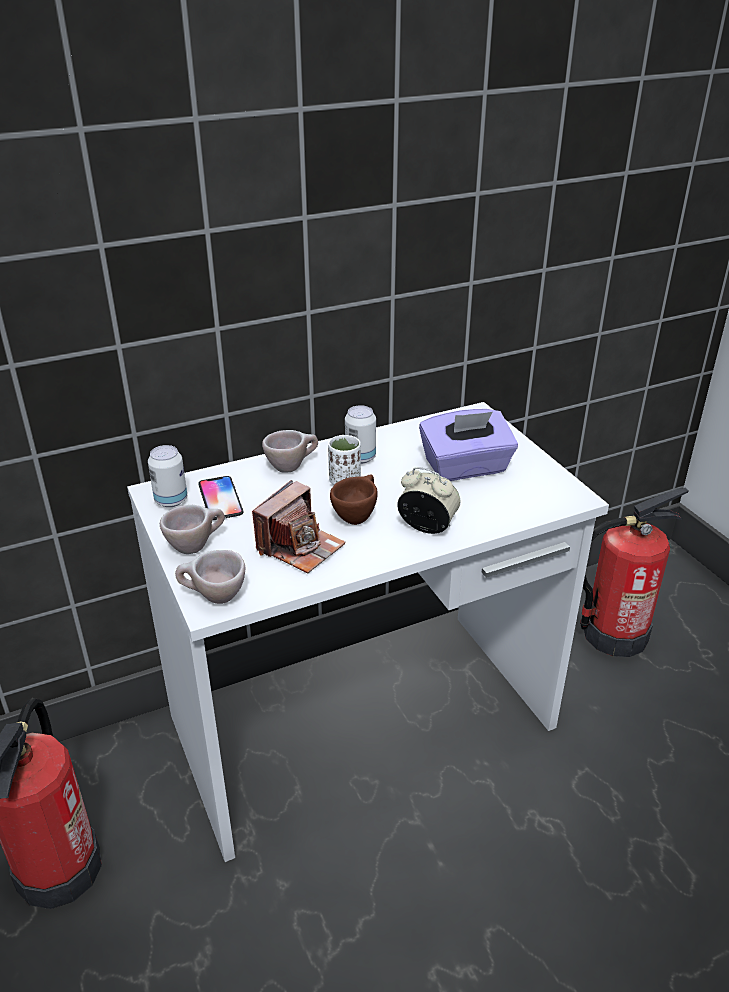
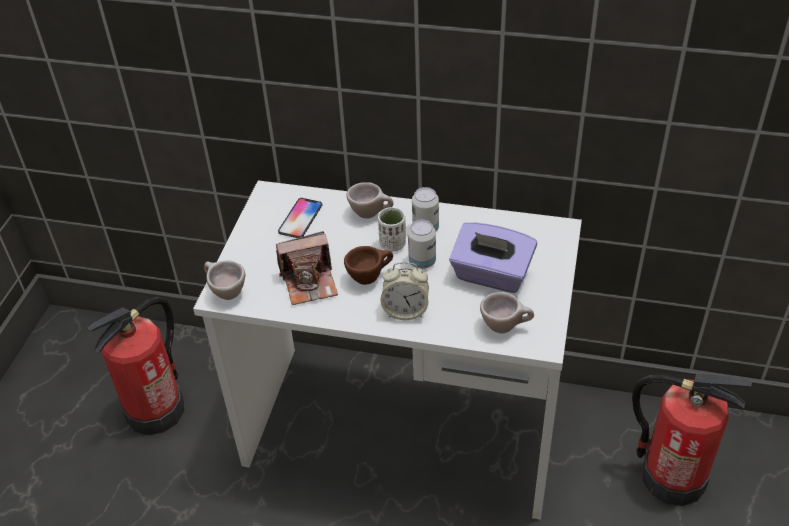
camera: 40 degrees right, 10 degrees up
(171, 500) = (271, 205): can -> can (422, 261)
(196, 546) = (252, 248): beige cup -> beige cup (505, 327)
(427, 527) = (405, 311): alarm clock -> alarm clock turned 120 degrees clockwise

